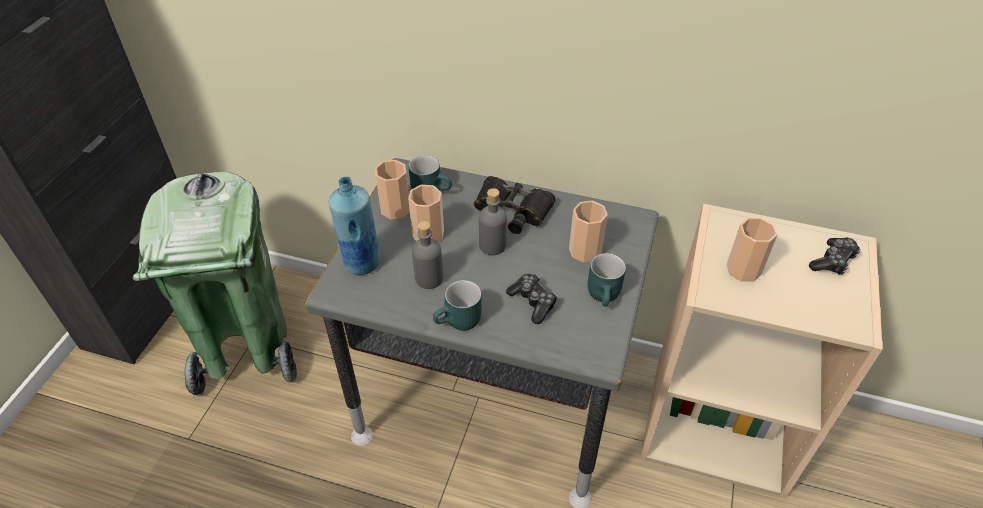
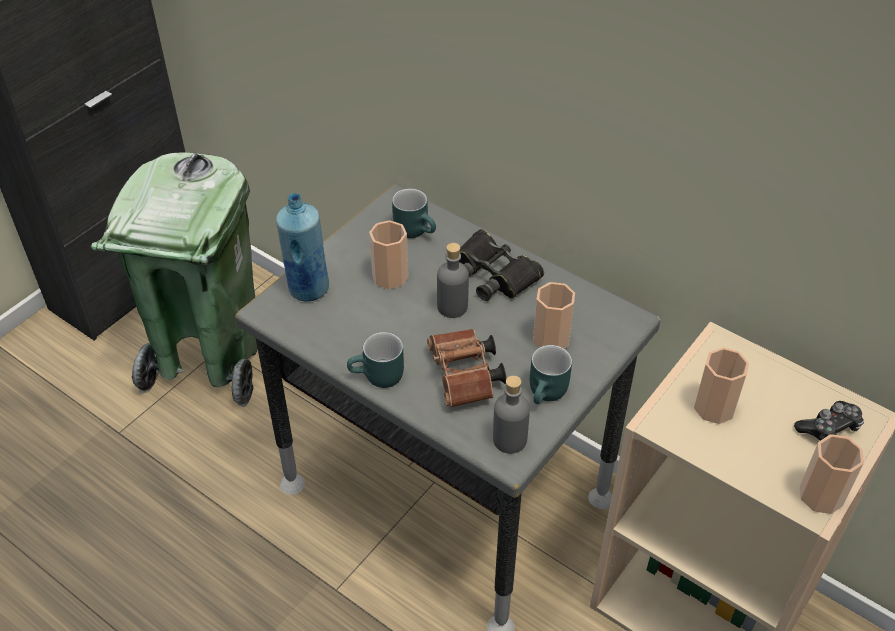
camera: 20 degrees right, 0 degrees up
(395, 209) = (369, 240): cup -> cup (821, 495)
(429, 278) = (369, 323): grey bottle -> grey bottle (509, 440)
(533, 302) = (465, 378): game controller -> brown binoculars

